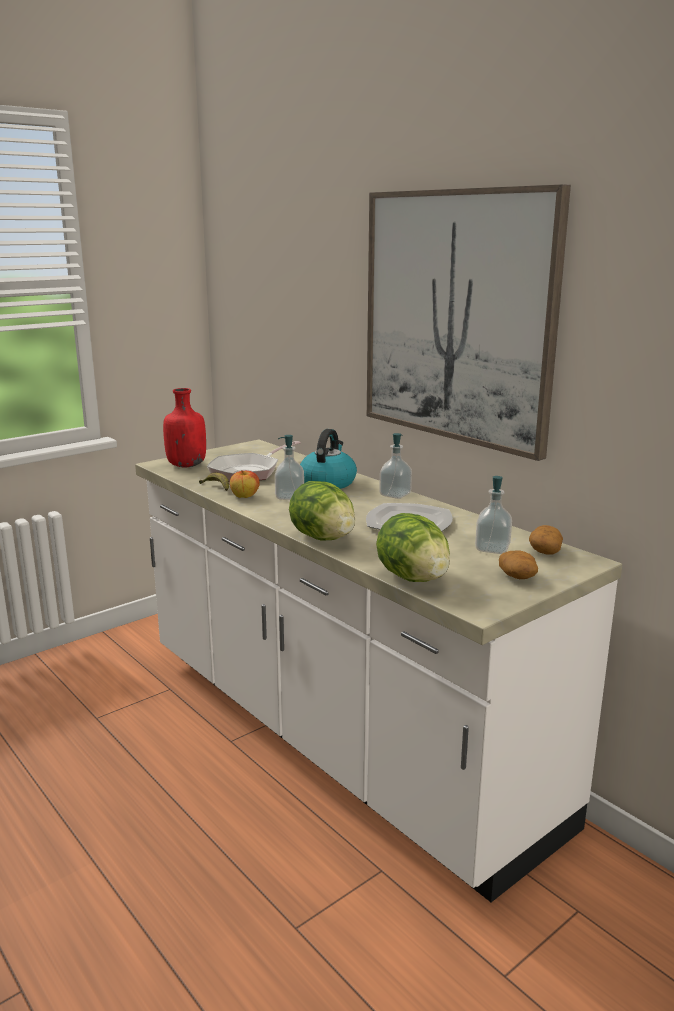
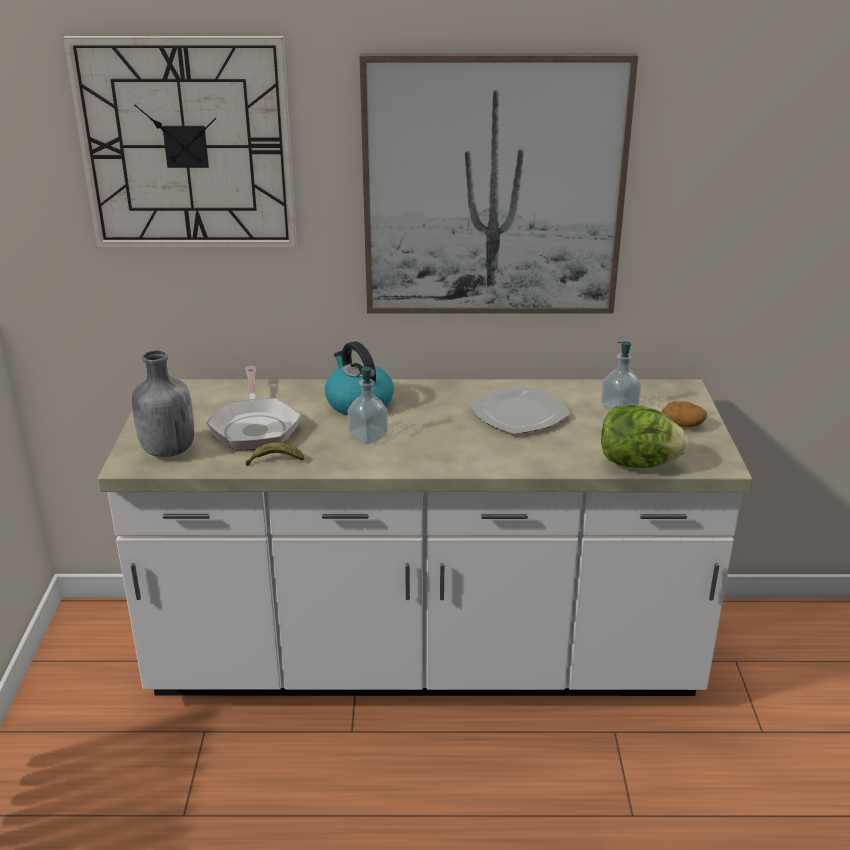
camera: 50 degrees left, 10 degrees up
(186, 465) = (167, 451): red bottle -> grey bottle
(245, 496) = (330, 457): apple -> none
(288, 265) = (186, 145): none -> wall clock
(323, 538) = (501, 464): lettuce -> none
(395, 495) = (442, 389): soap dispenser -> none
(544, 550) = (647, 392): potato -> none

